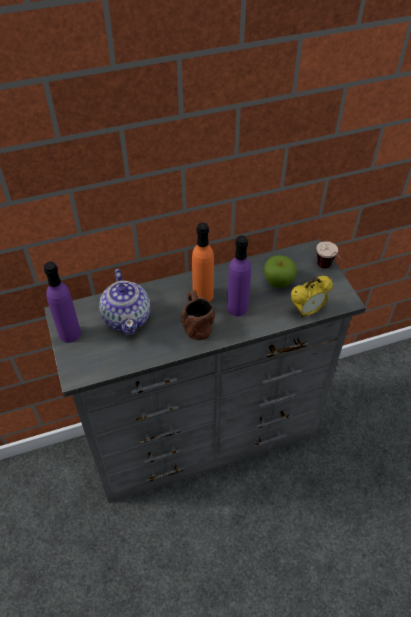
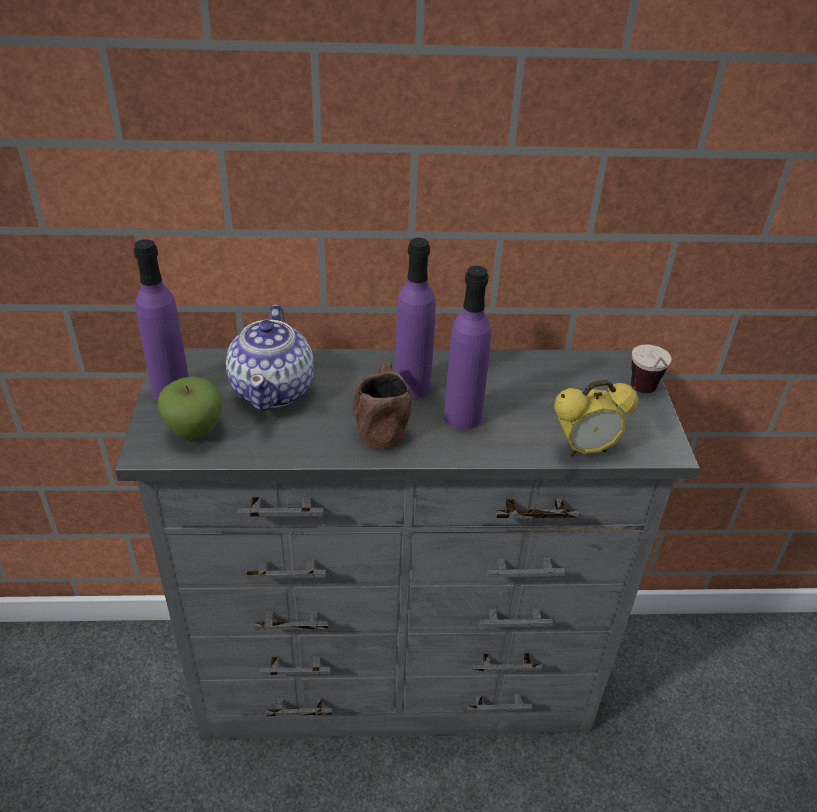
camera: 15 degrees right, 10 degrees down
(203, 295) = (412, 386): orange bottle -> purple bottle
(278, 282) = (550, 396): apple -> apple (195, 430)

